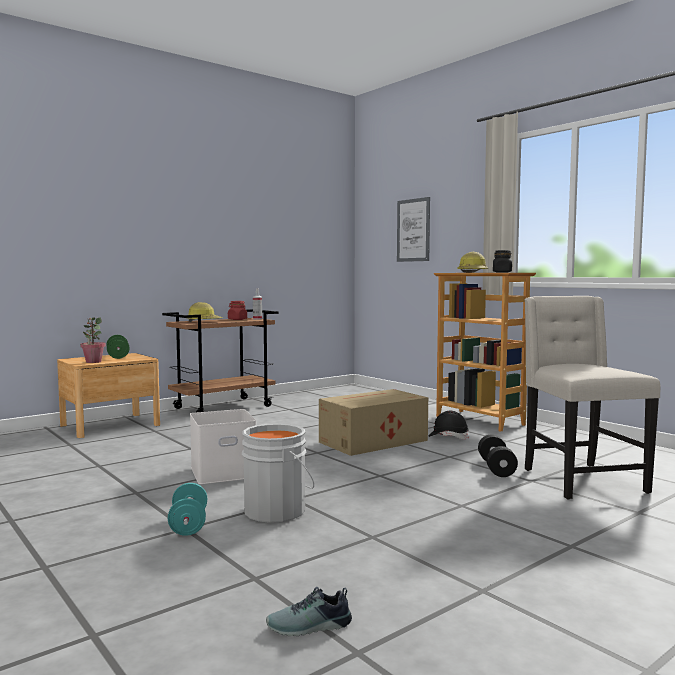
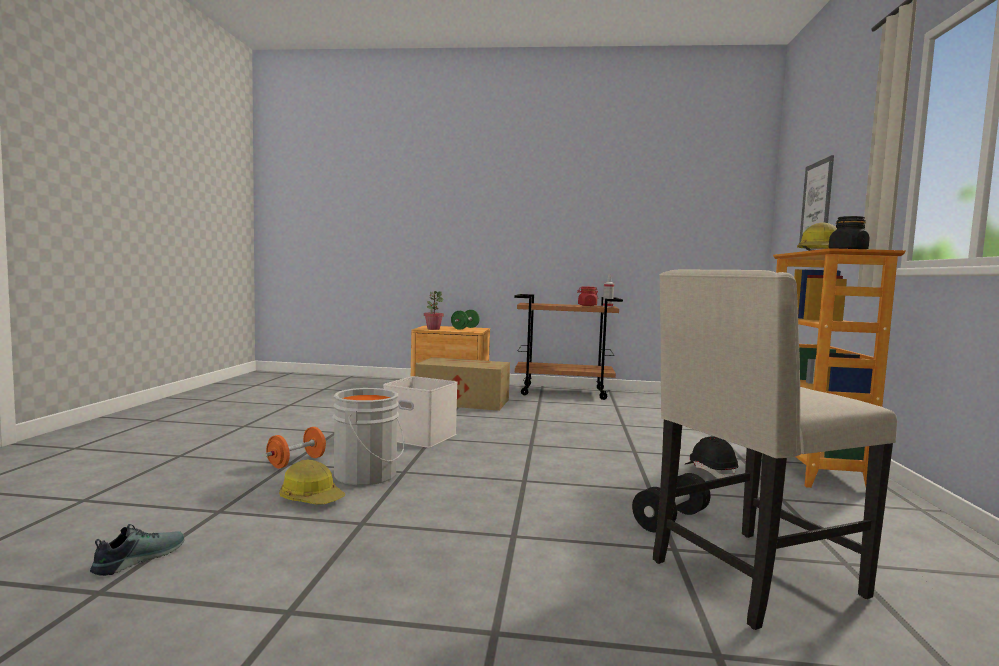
camera: 45 degrees right, 0 degrees up
(188, 525) = (296, 462): turquoise dumbbell -> orange dumbbell
(204, 321) = (548, 304): hard hat -> hard hat (312, 498)
(309, 627) = (138, 558): shoe -> shoe turned 90 degrees clockwise
(371, 441) = (609, 451): cardboard box -> cardboard box (461, 401)
(580, 480) = (750, 578): beige chair -> beige chair turned 150 degrees counterclockwise

